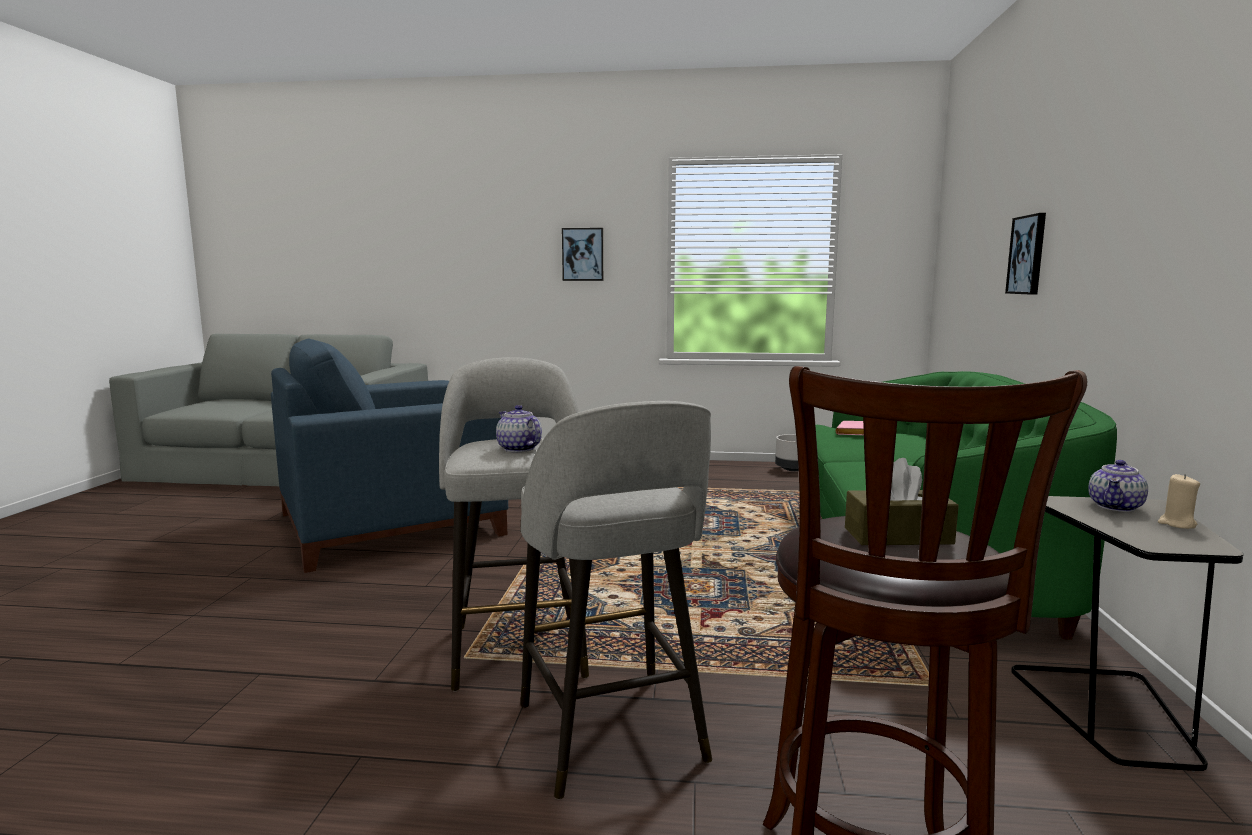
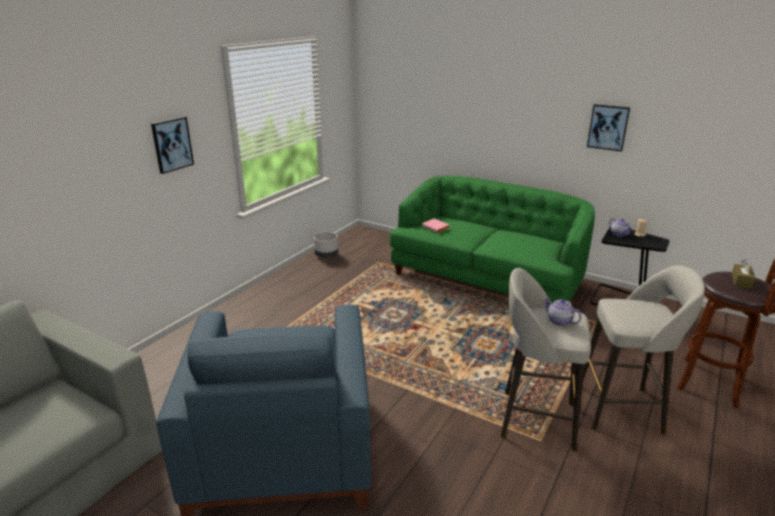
camera: 65 degrees left, 15 degrees up
(518, 449) = (559, 321): teapot -> teapot turned 60 degrees clockwise
(1027, 255) = (483, 117): picture -> picture (608, 127)

